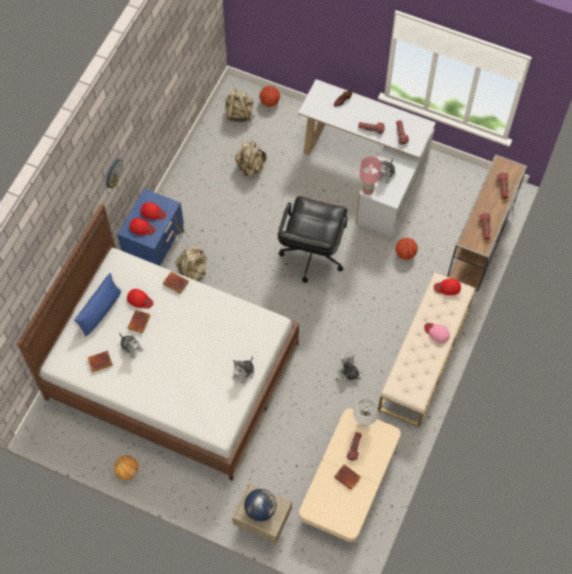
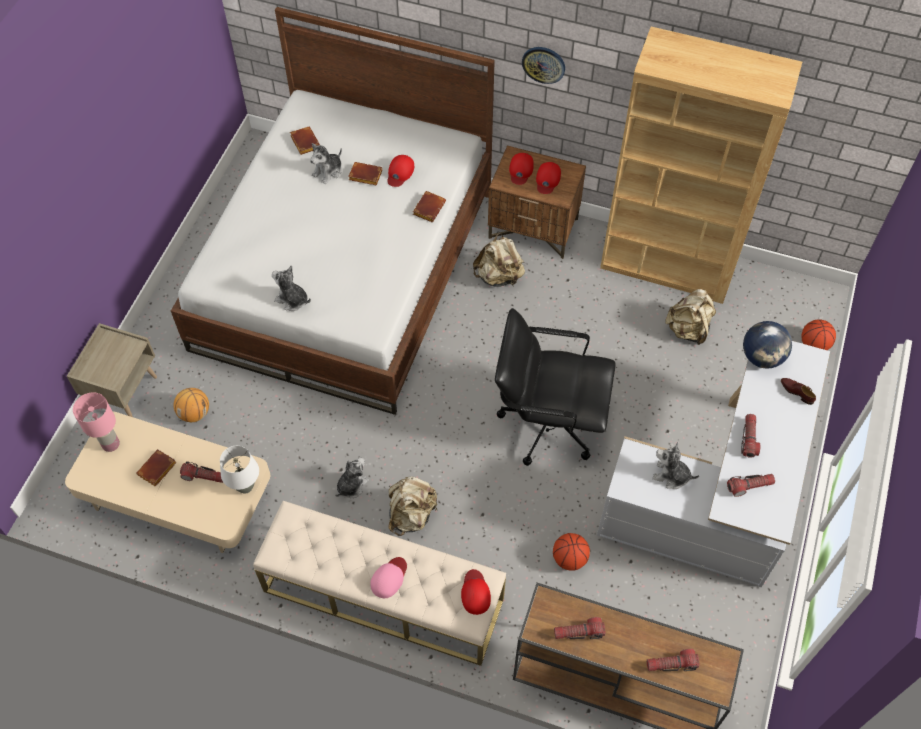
camera: 85 degrees right, 5 degrees down
(100, 311) = (380, 134): blue pillow -> none
(127, 471) = (204, 236): basketball -> basketball (194, 413)
(154, 246) = (534, 228): blue nightstand -> brown nightstand
(198, 170) = (667, 265): none -> brown bookcase
(239, 113) = (780, 306): beige backpack -> beige backpack (411, 515)
(260, 509) = (109, 356): globe -> globe (762, 357)
(367, 190) = (634, 449): pink table lamp -> pink table lamp (111, 443)

